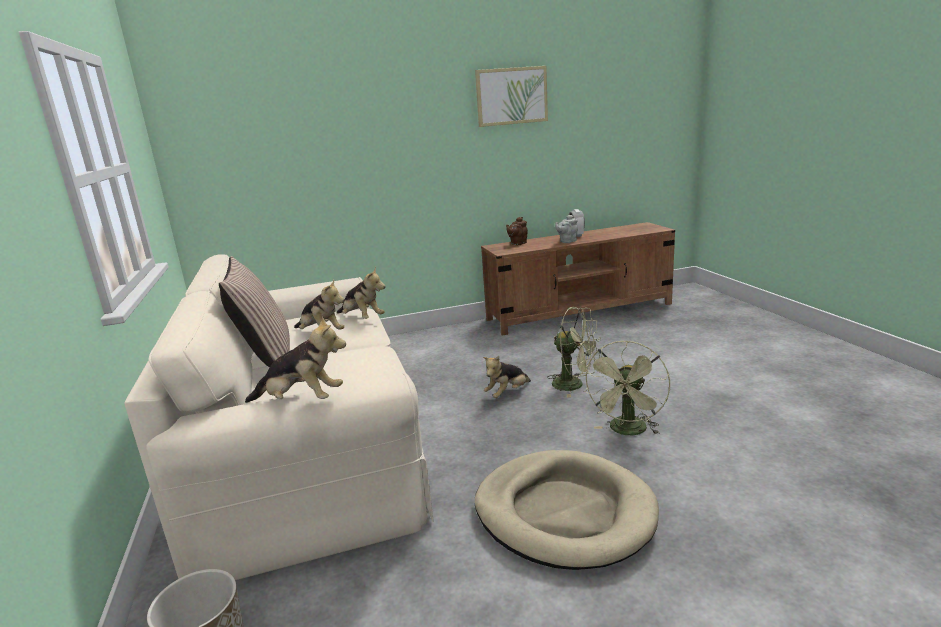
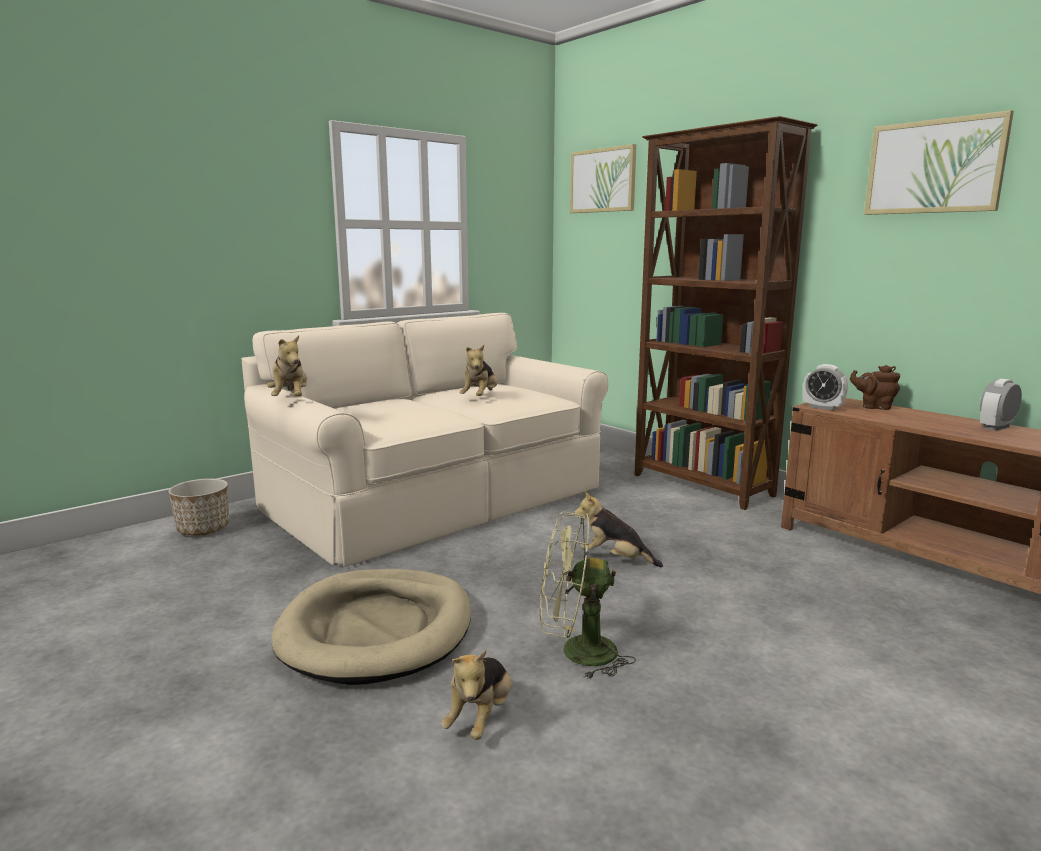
camera: 65 degrees right, 5 degrees down
(224, 106) = (603, 180): none -> picture
(267, 362) = (413, 397): pillow -> none
(362, 318) = (532, 402): plush toy -> plush toy (480, 718)
(415, 340) = (702, 486): none -> brown bookcase
(508, 251) = (823, 407): none -> alarm clock
(567, 241) = (940, 426): grey teapot -> none
(575, 385) = (680, 598): green fan -> none

